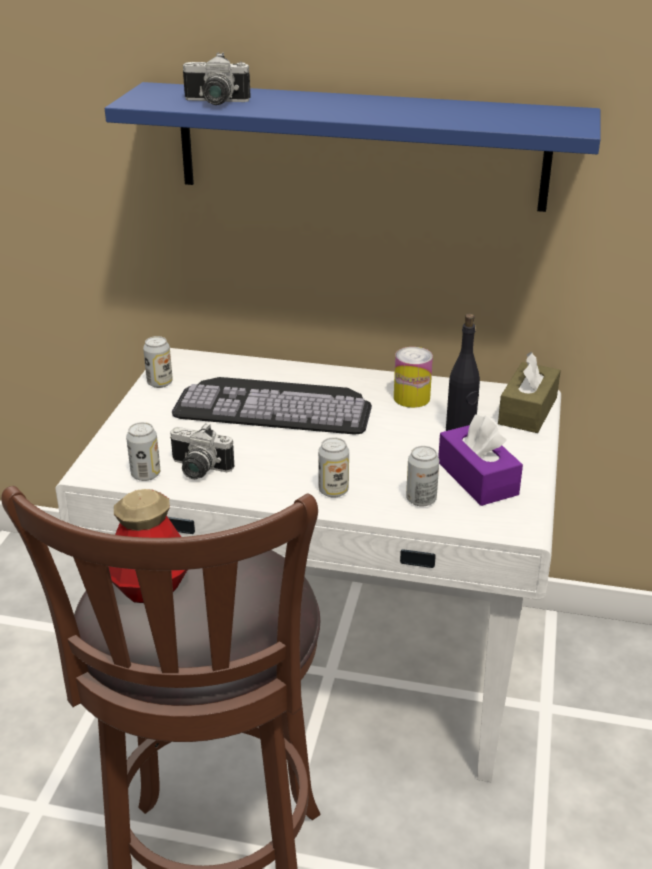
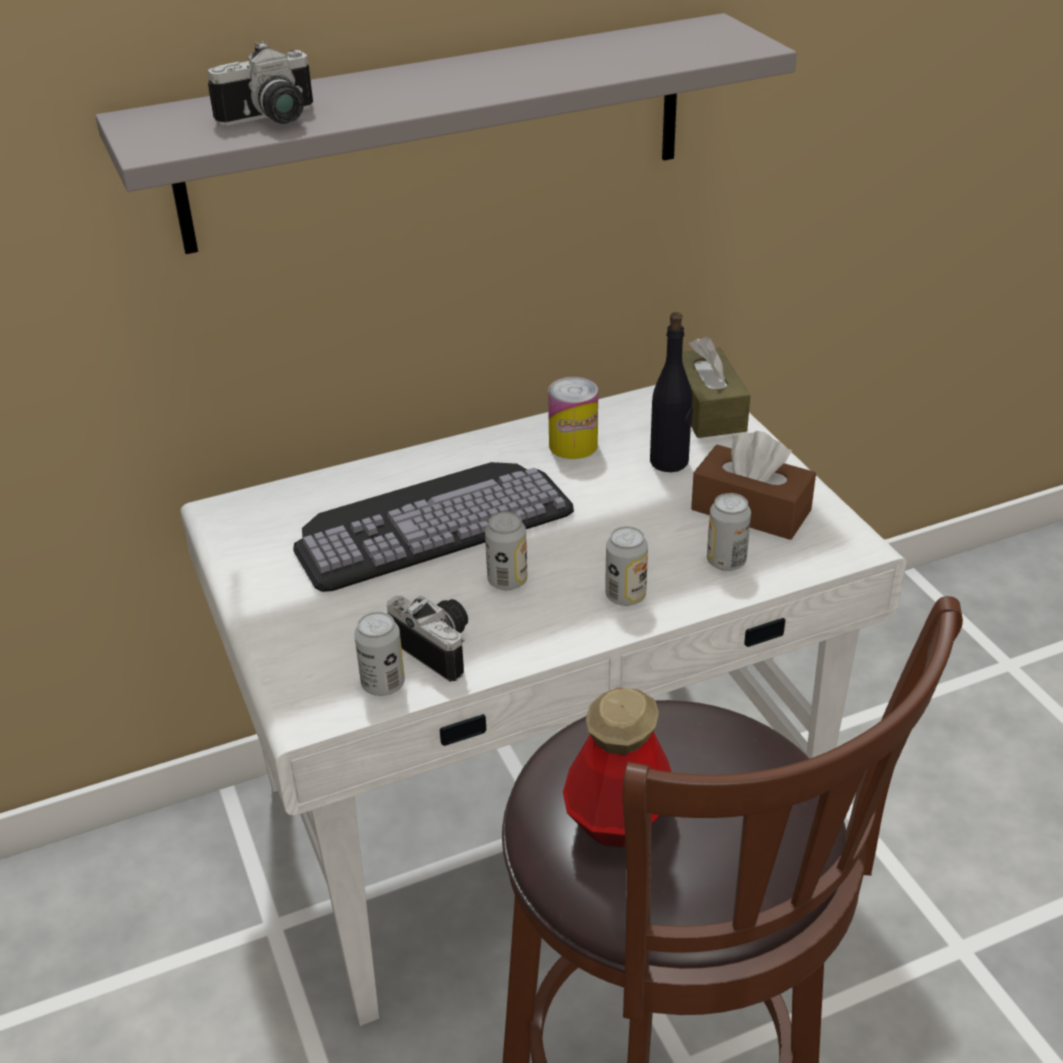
camera: 35 degrees left, 5 degrees up
(160, 383) = (245, 555): can -> can (507, 580)
(197, 470) = (440, 647): camera -> camera turned 120 degrees counterclockwise
(361, 146) = (437, 132): blue shelf -> grey shelf
(477, 478) = (751, 510): purple tissue box -> brown tissue box

